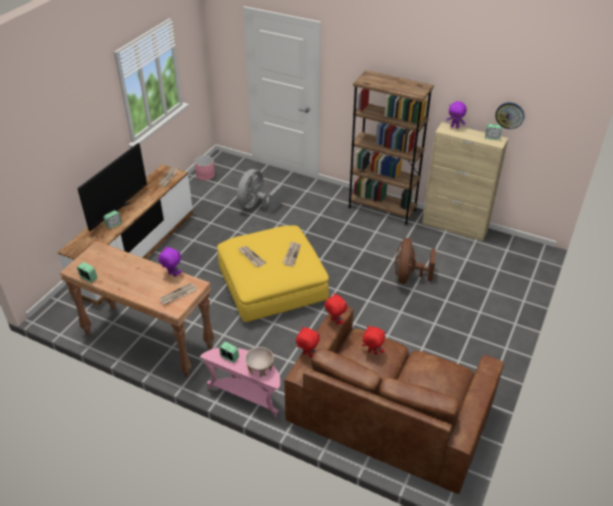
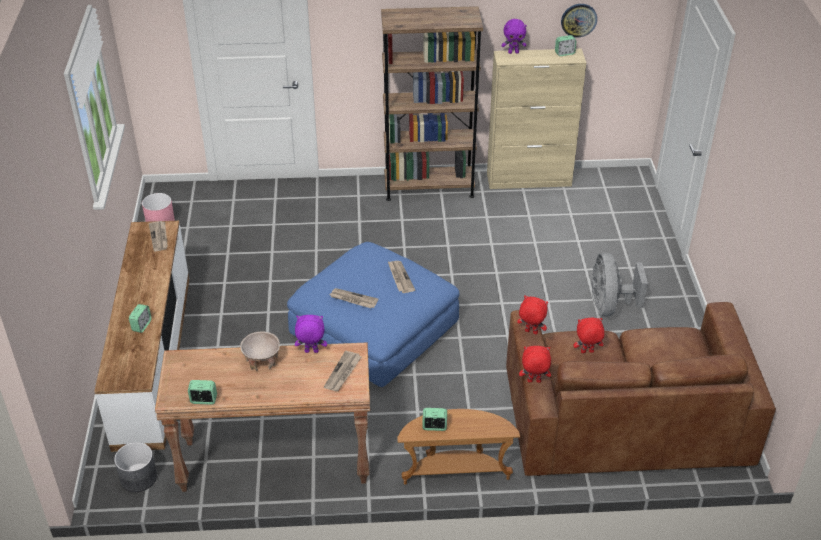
camera: 30 degrees left, 0 degrees up
(71, 315) = (138, 477): none -> grey planter
(118, 210) = (129, 304): television -> none
(247, 396) = (455, 471): pink side table -> brown side table
(256, 205) = (267, 238): grey fan -> grey fan (609, 306)
(260, 368) = (480, 423): beige bowl -> beige bowl (261, 361)
(272, 285) = (374, 330): yellow ottoman -> blue ottoman
(408, 277) = (524, 258): brown fan -> none

